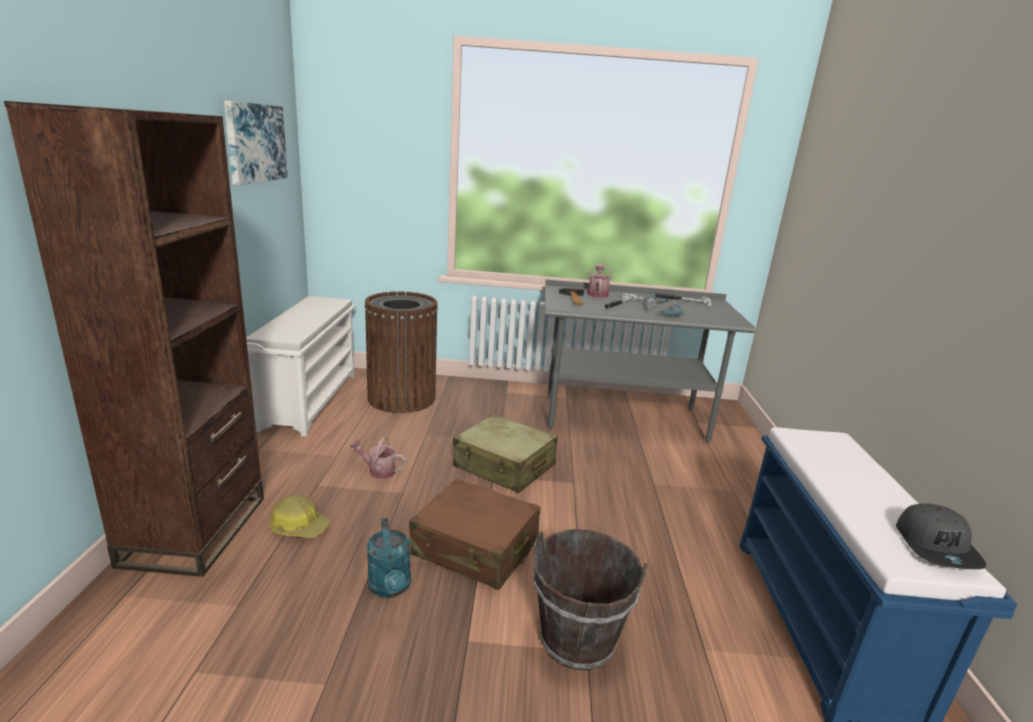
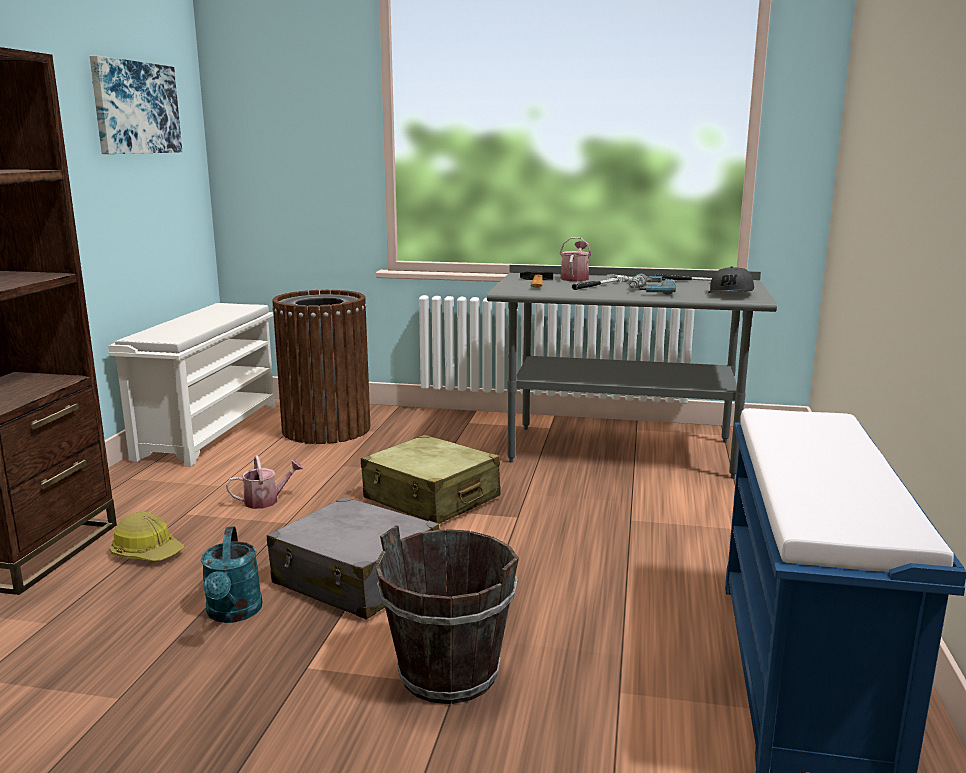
camera: 10 degrees right, 5 degrees down
(378, 470) = (266, 501): watering can -> watering can turned 135 degrees clockwise
(475, 548) = (356, 579): brown suitcase -> grey suitcase
(937, 547) = (883, 514): grey cap -> grey cap (731, 294)

